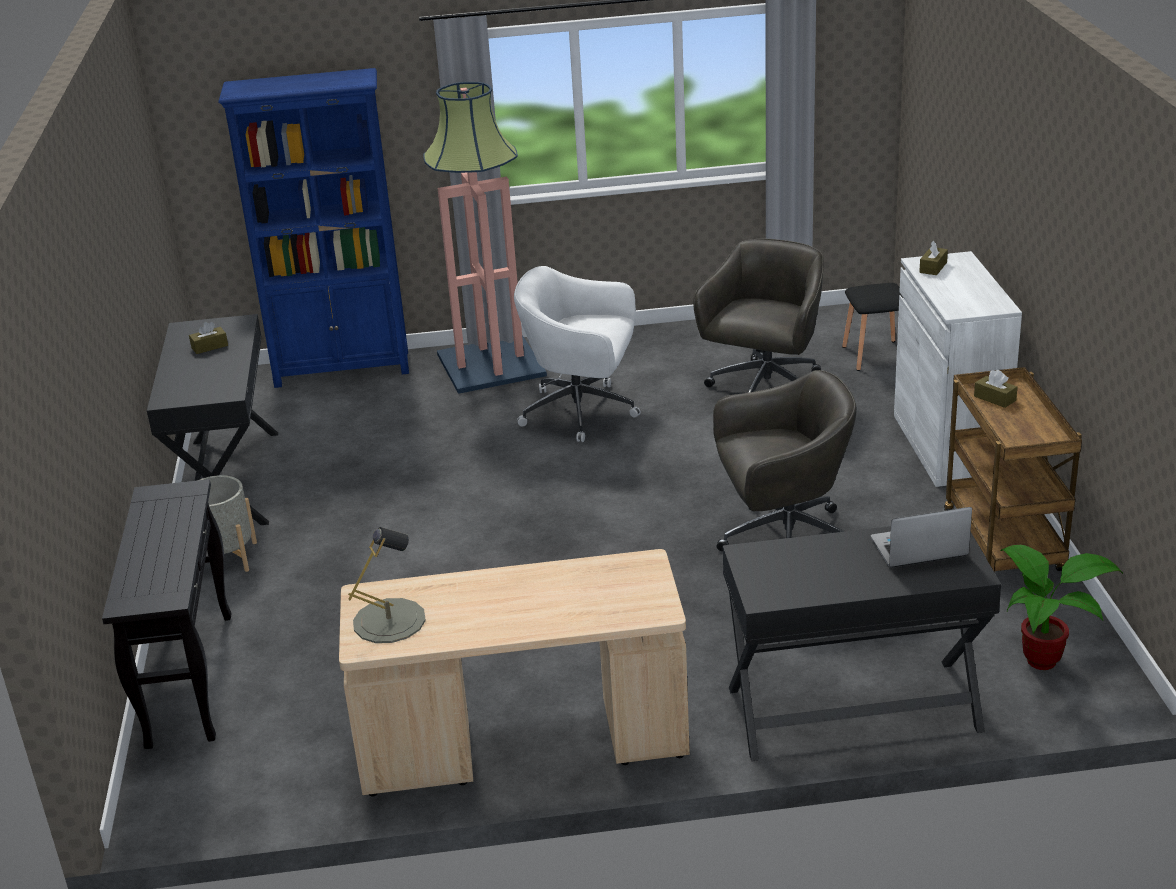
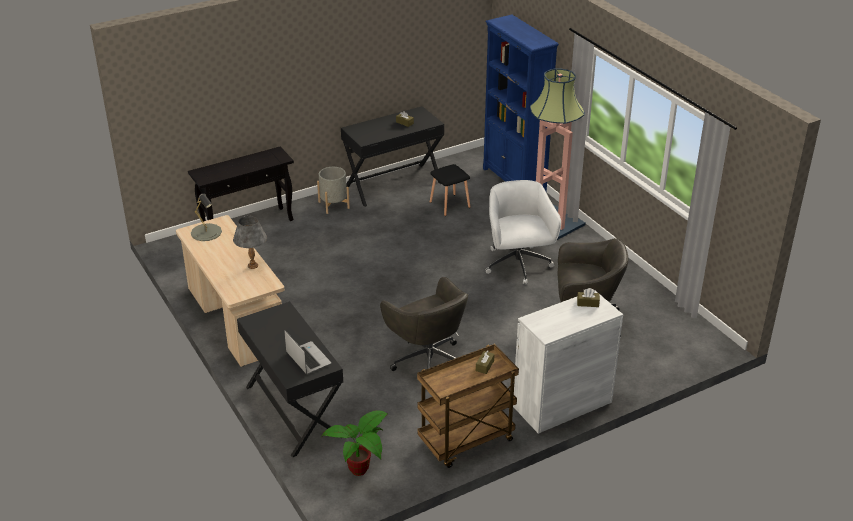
camera: 65 degrees right, 5 degrees up
(565, 576) = (253, 266): none -> grey table lamp
(877, 356) = (657, 357): black stool -> black stool (449, 205)

